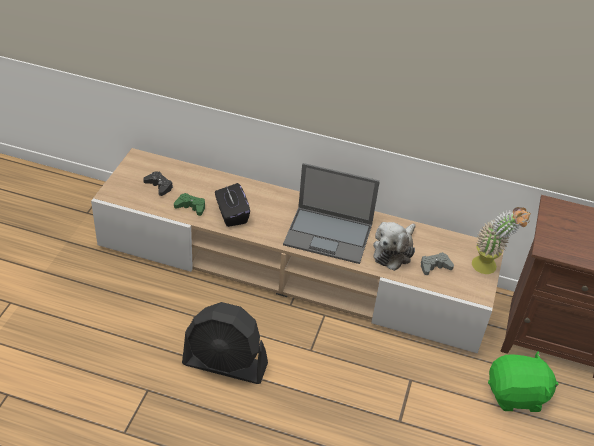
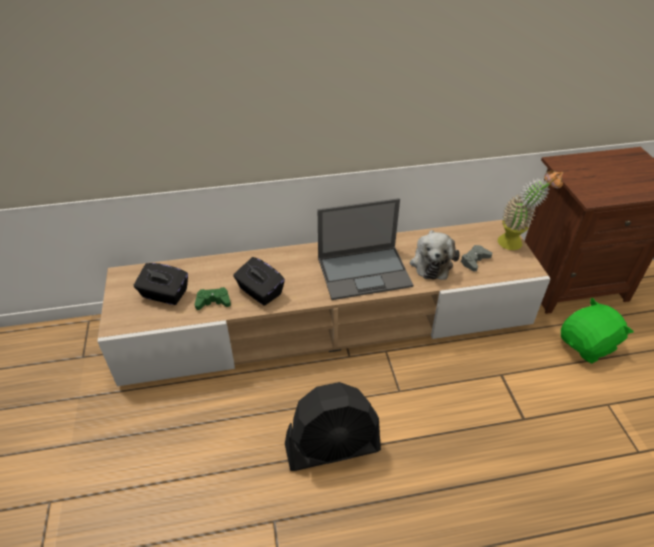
camera: 25 degrees left, 0 degrees up
(159, 186) = (164, 294): black game controller -> black tissue box

